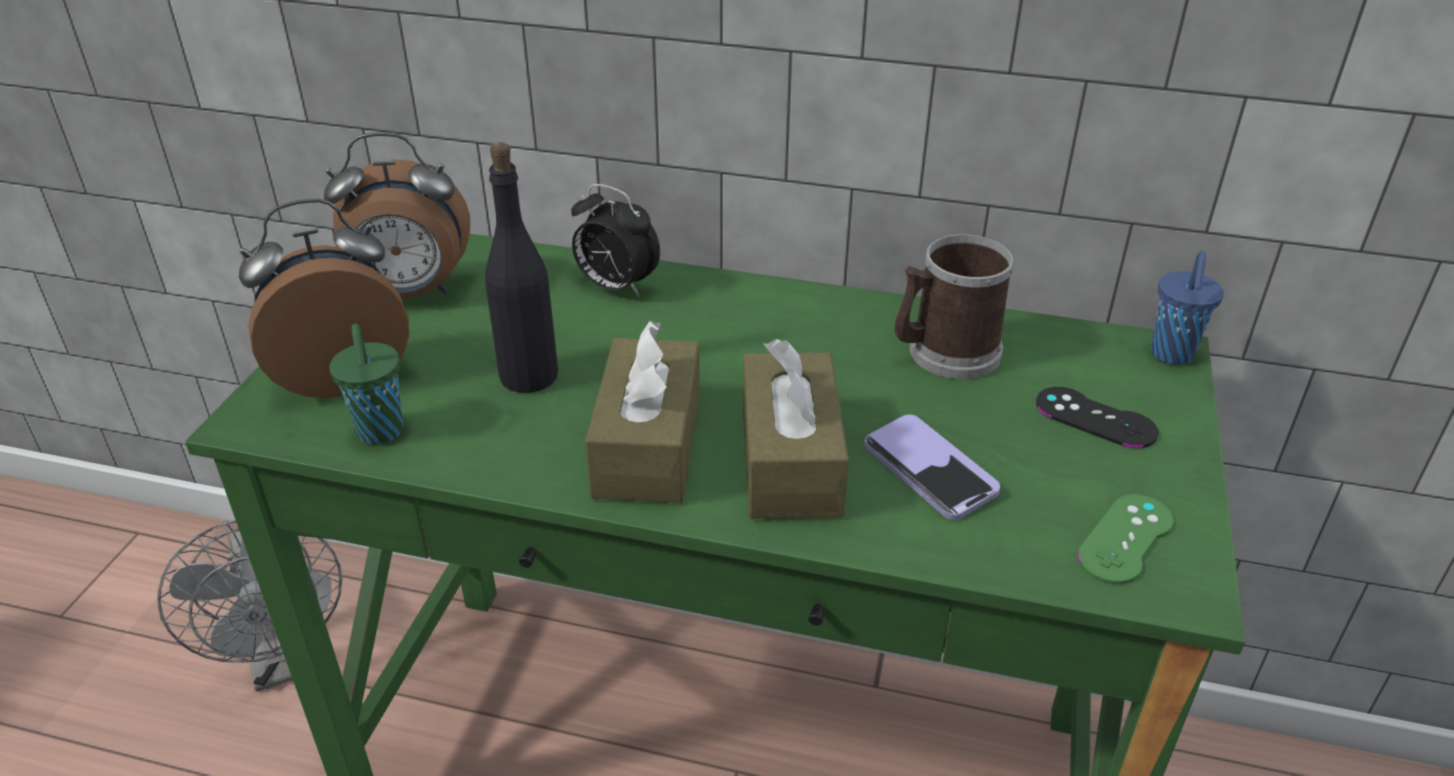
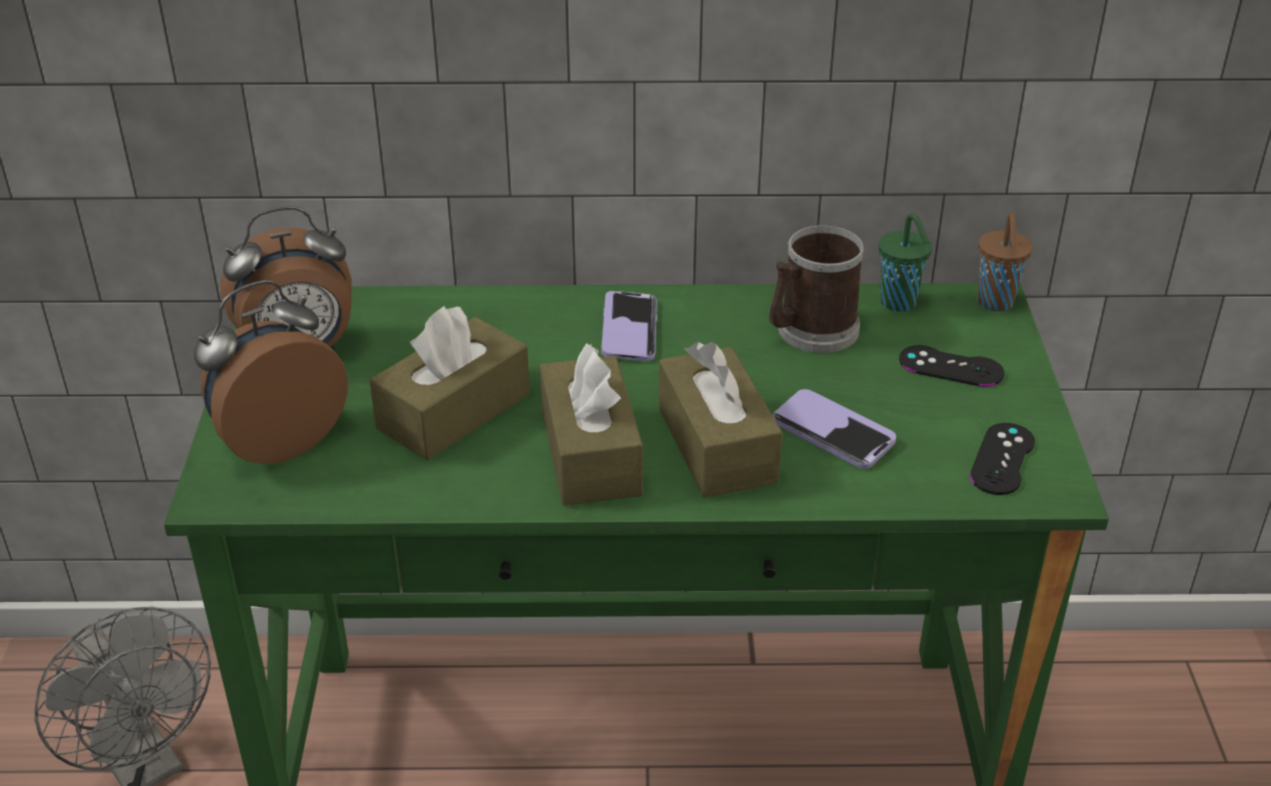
camera: 15 degrees left, 0 degrees up
(380, 433) = (345, 484): green cup -> green cup (899, 303)
(528, 375) = (454, 411): black bottle -> brown tissue box
(615, 287) = (493, 317): alarm clock -> none
(749, 320) = (629, 329): none -> phone
(1125, 539) = (1002, 459): green game controller -> black game controller
(1171, 355) = (995, 303): blue cup -> brown cup

